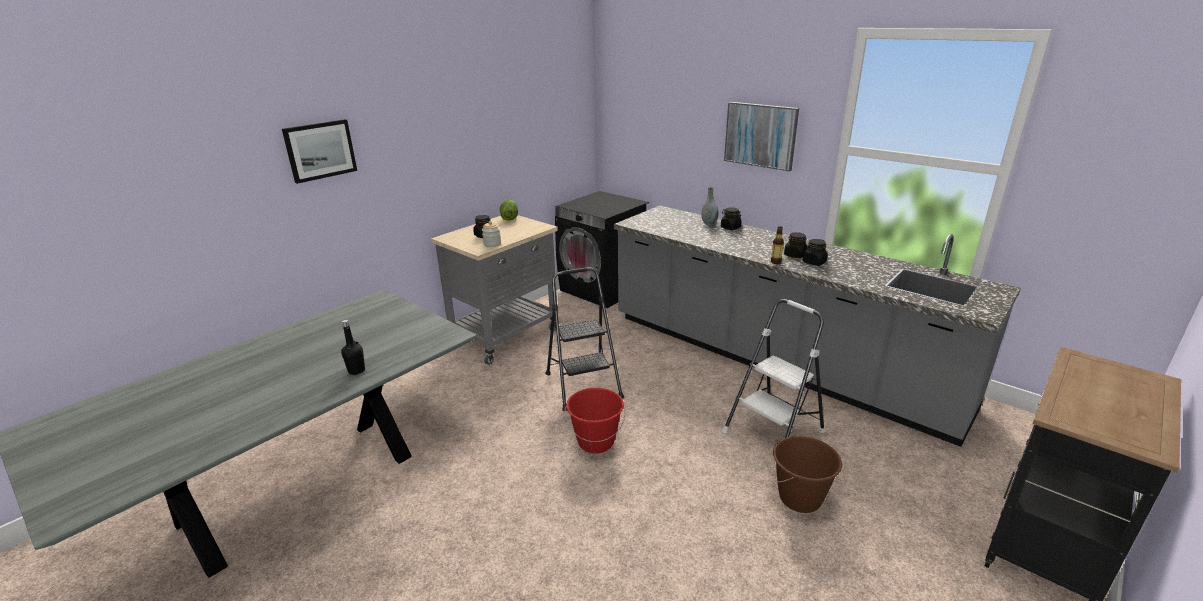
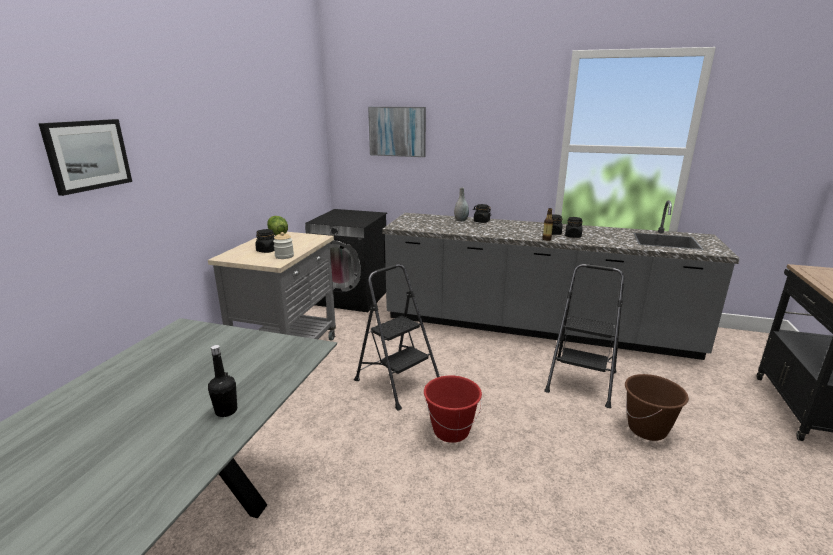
camera: 25 degrees left, 5 degrees down
(760, 135) = (492, 143): picture -> picture (397, 131)
(775, 429) = (582, 379): white step ladder -> black step ladder

